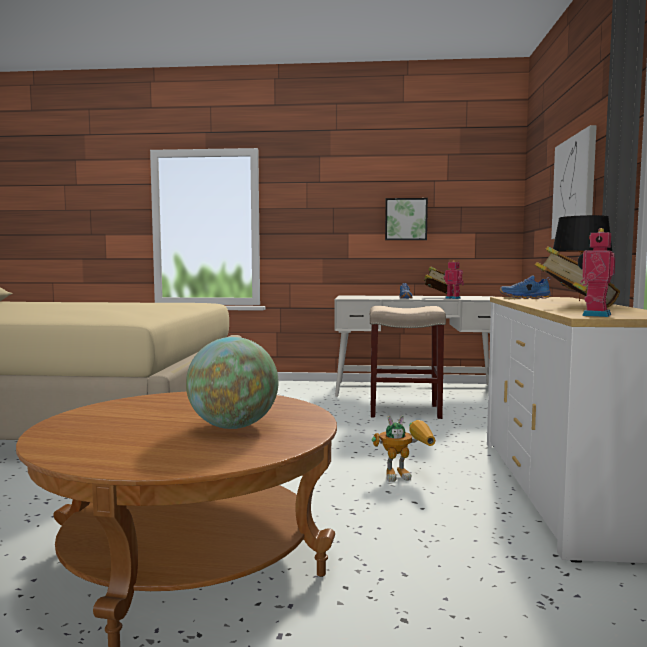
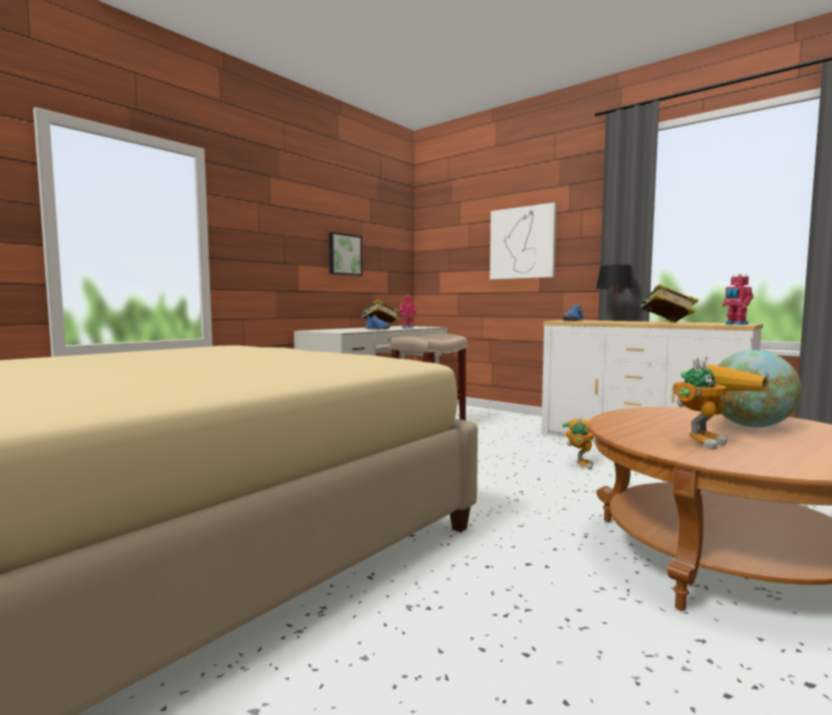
camera: 55 degrees left, 0 degrees up
(140, 417) = (706, 440): none -> toy robot

